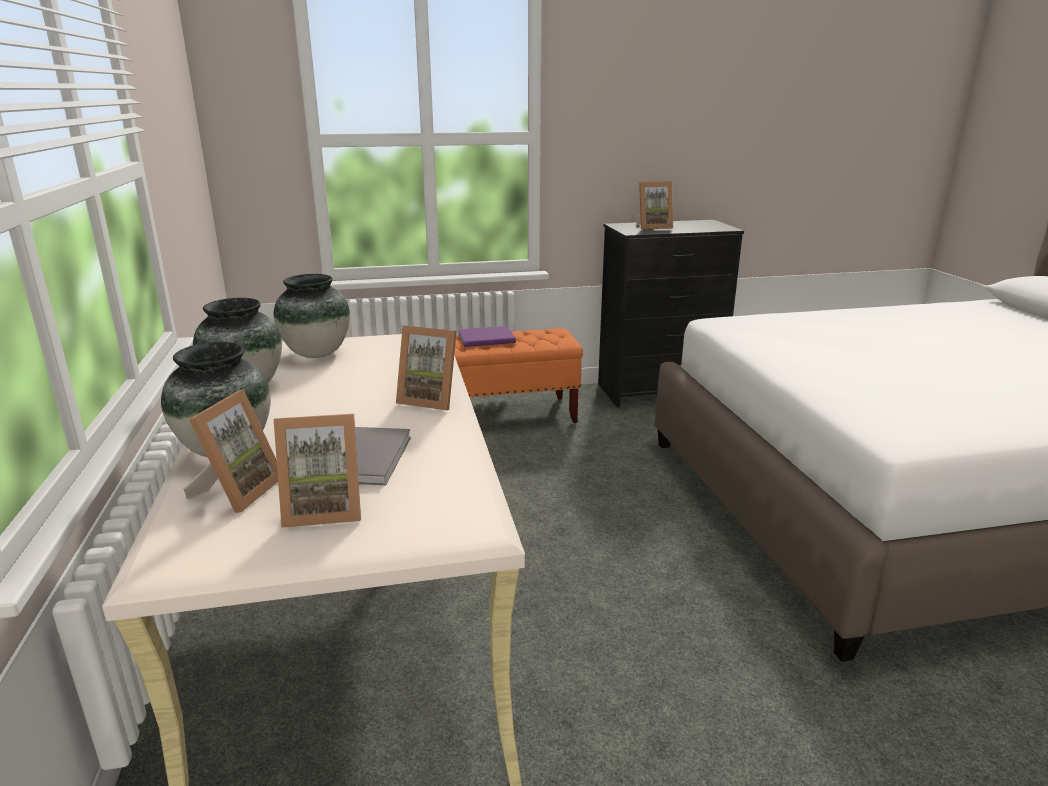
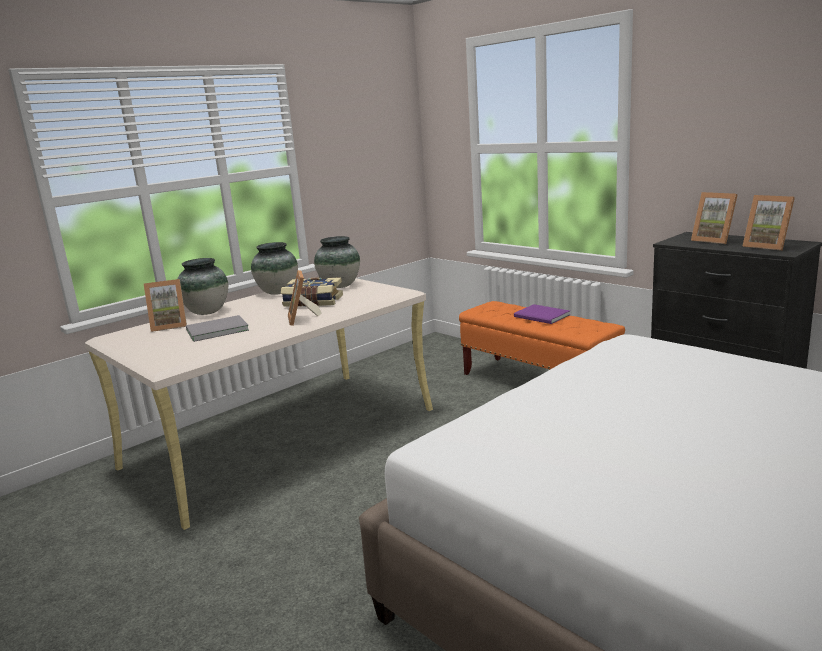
camera: 60 degrees right, 5 degrees down
(324, 509) = (163, 340): picture frame -> picture frame (767, 246)
(360, 380) = (313, 302): none -> book

